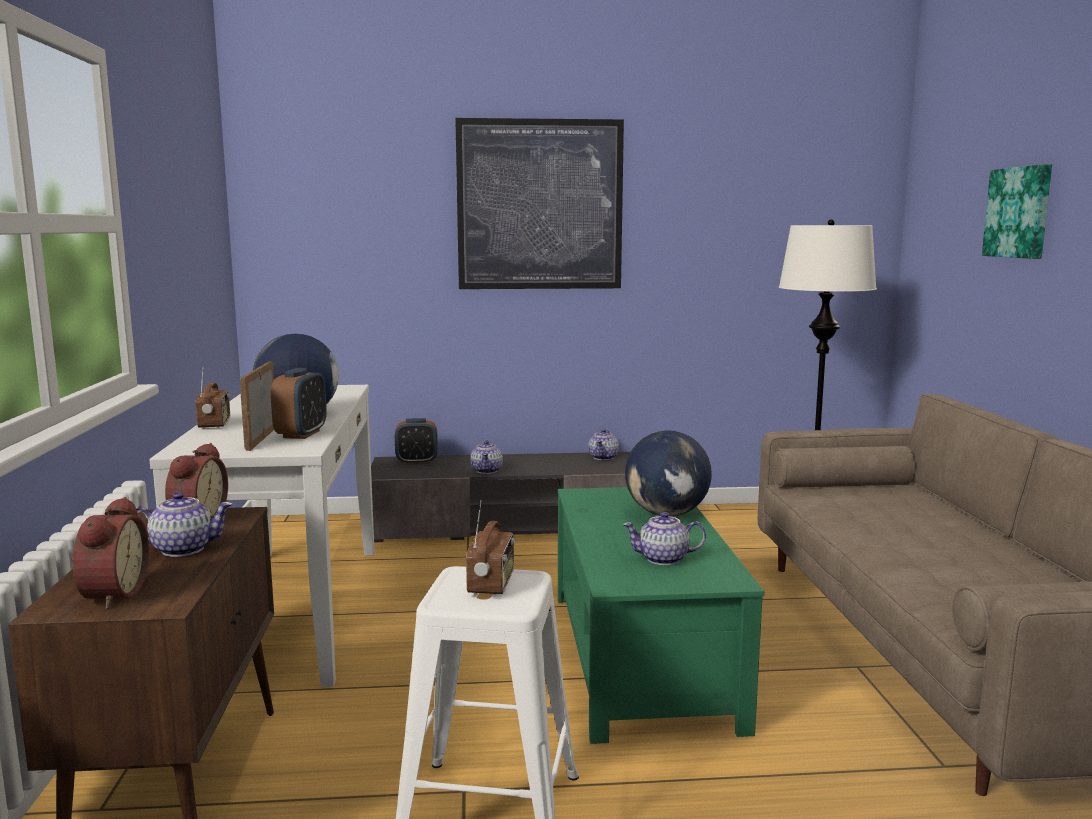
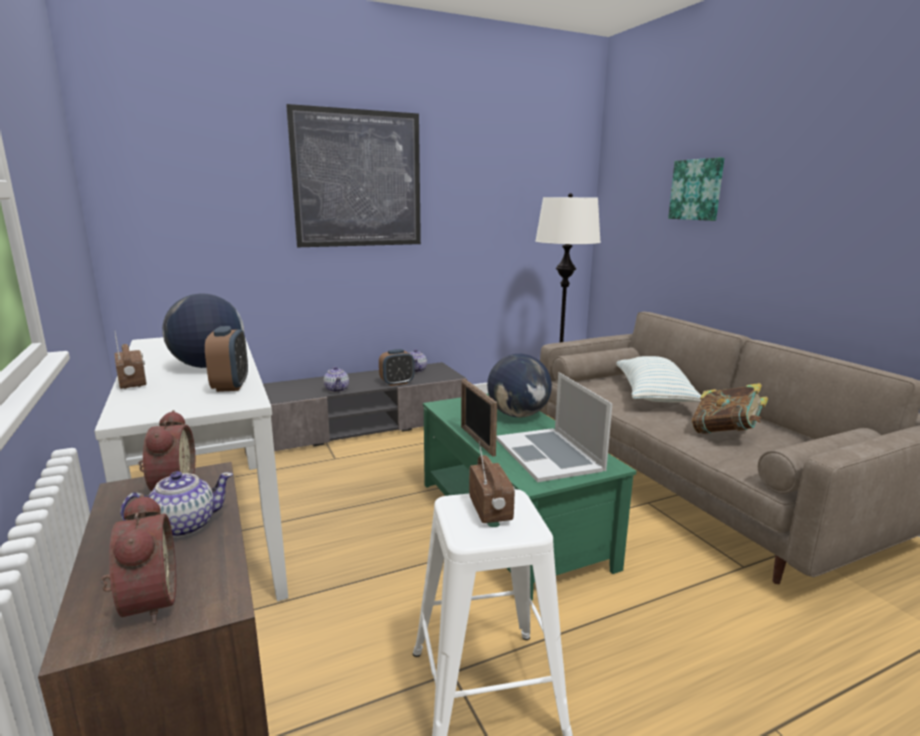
camera: 20 degrees left, 5 degrees up
(261, 438) = (195, 394): picture frame -> picture frame (477, 441)
(417, 462) = (275, 388): alarm clock -> alarm clock (397, 383)
(664, 559) = (549, 454): teapot -> laptop
(907, 515) = (653, 395): none -> pillow
(969, 572) = (725, 433): none -> book

